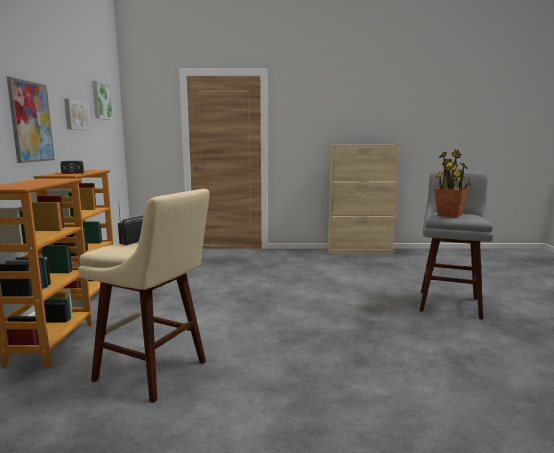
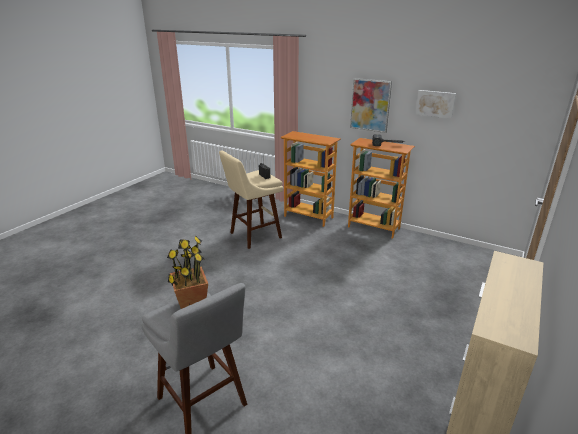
camera: 120 degrees right, 15 degrees up
(101, 101) = (497, 92): picture -> none

